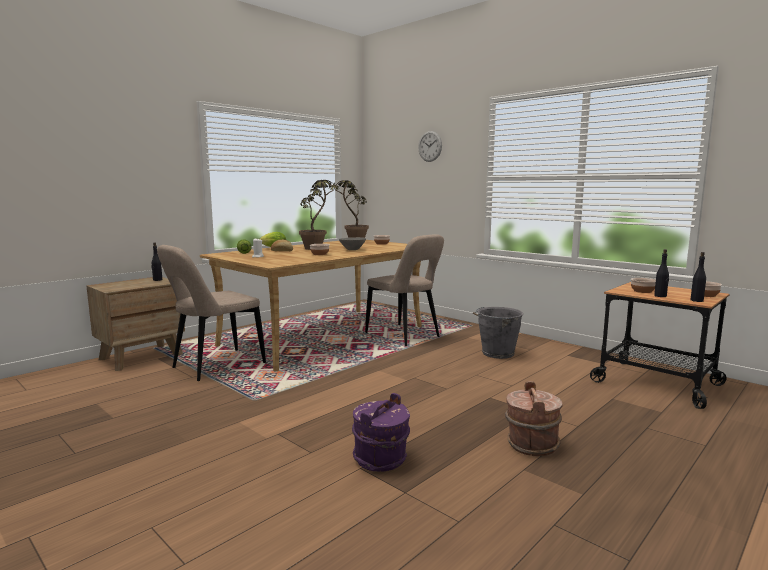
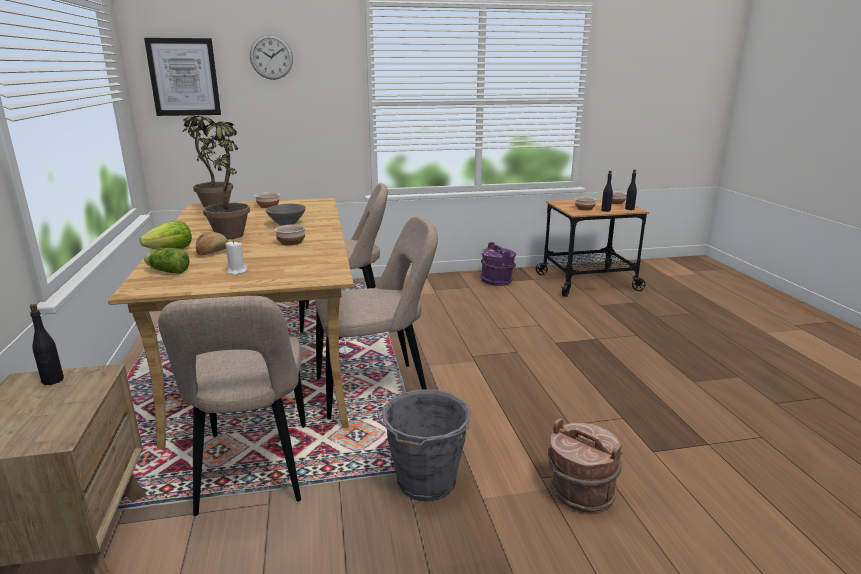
camera: 55 degrees left, 10 degrees up
(327, 366) = (377, 390): none -> beige chair
(381, 459) = (642, 435): purple bucket -> purple bucket (497, 281)
(386, 162) = (184, 77): none -> picture
(496, 353) = (460, 302): grey bucket -> grey bucket (425, 483)
(531, 444) = (656, 363): brown bucket -> brown bucket (580, 492)

